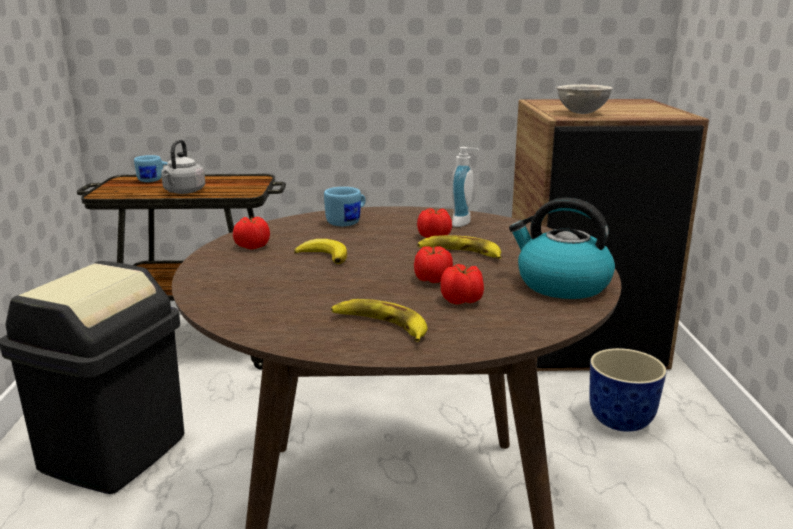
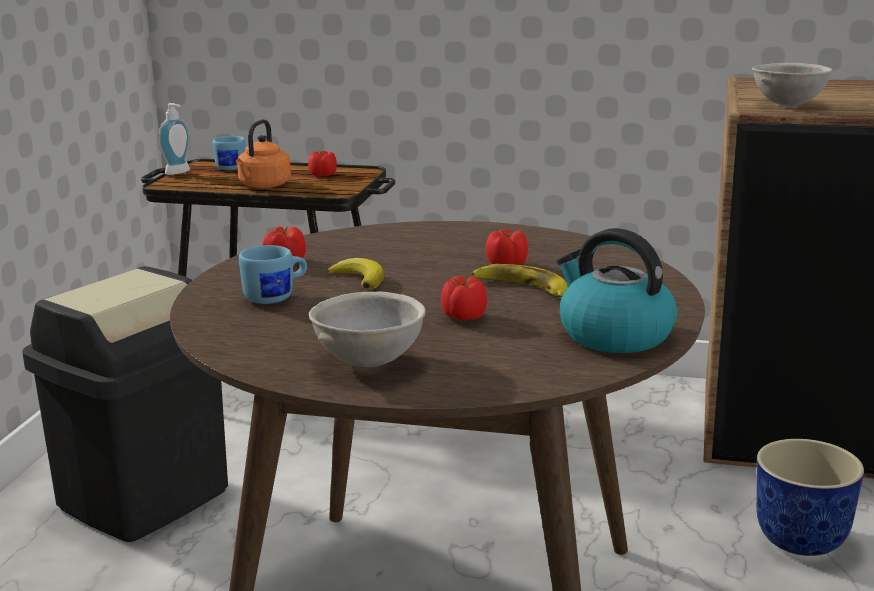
camera: 15 degrees right, 0 degrees up
(183, 192) = (263, 186): grey kettle -> orange kettle
(348, 222) = (415, 239): blue mug -> blue mug (276, 297)
(381, 326) = (367, 362): banana -> grey bowl
(462, 301) = (479, 343): tomato -> tomato (323, 175)
(464, 223) = (559, 250): soap dispenser -> soap dispenser (179, 172)

